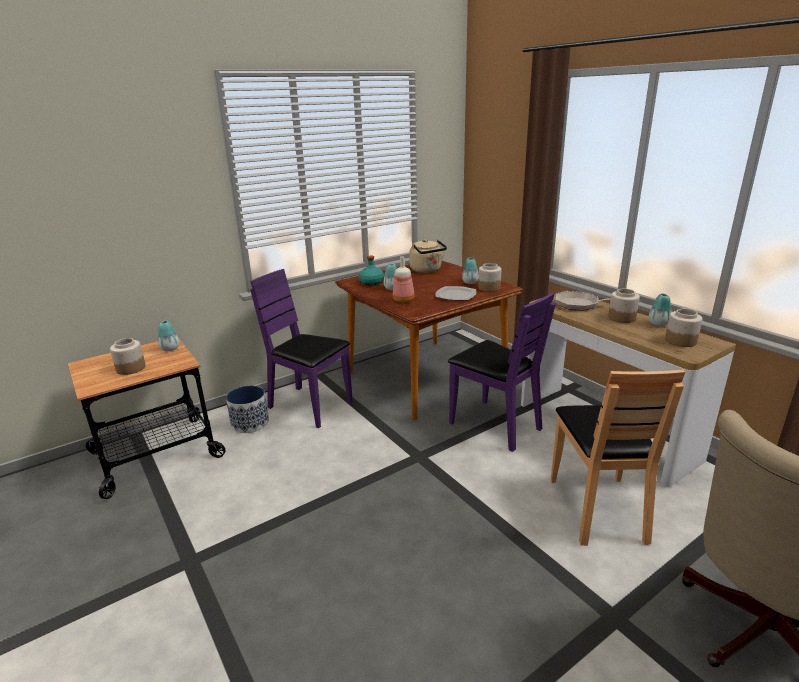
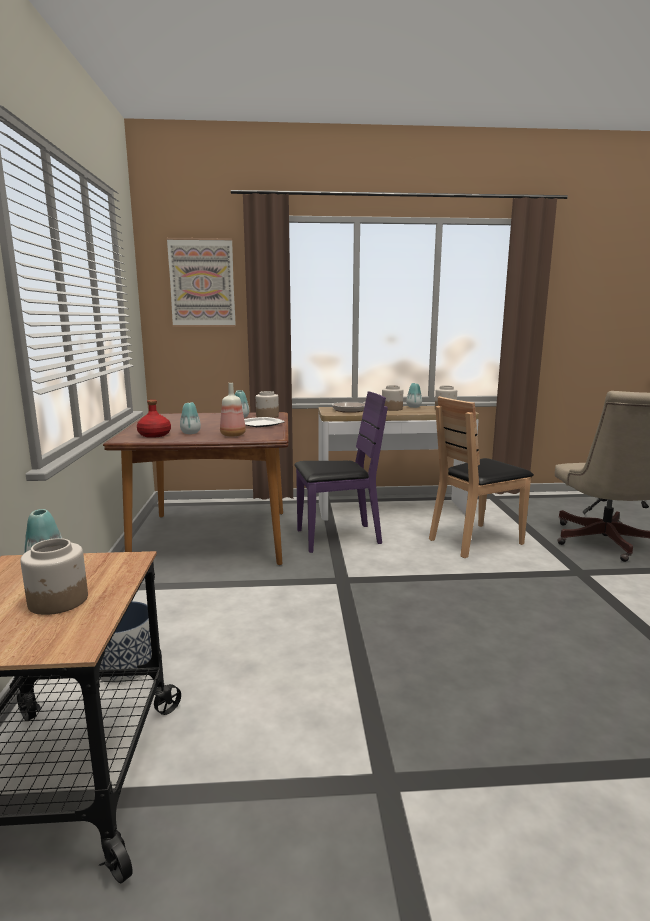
camera: 60 degrees left, 10 degrees down
(310, 406) = (159, 611): purple chair -> none
(371, 283) = (154, 435): turquoise bottle -> red bottle
(427, 270) = (174, 419): beige kettle -> none
(504, 143) = (202, 283): none -> picture
(598, 508) = (475, 541): brown chair -> brown chair turned 120 degrees clockwise

